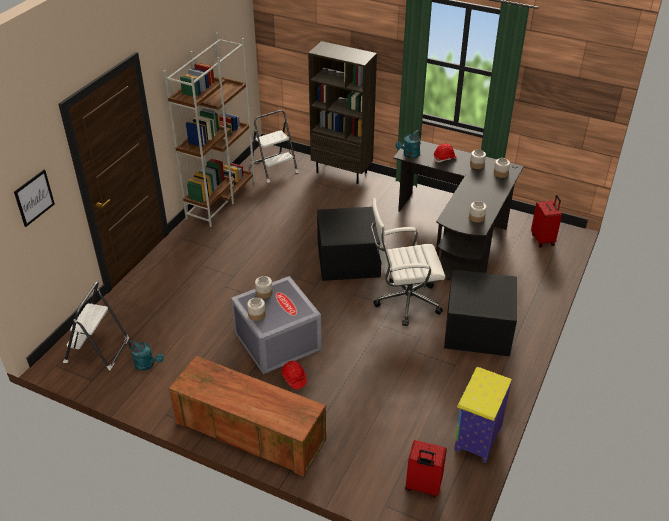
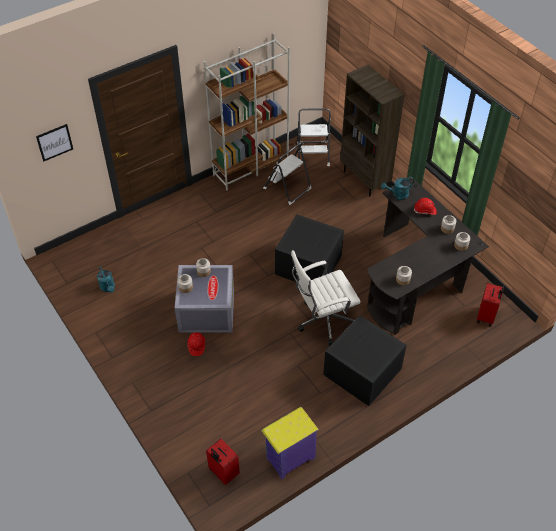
camera: 30 degrees right, 10 degrees up
(99, 350) = (85, 262): white step ladder -> white step ladder (288, 189)
(248, 432) = (138, 371): brown bench -> none
(404, 302) = (323, 322): white office chair -> white office chair turned 45 degrees counterclockwise

